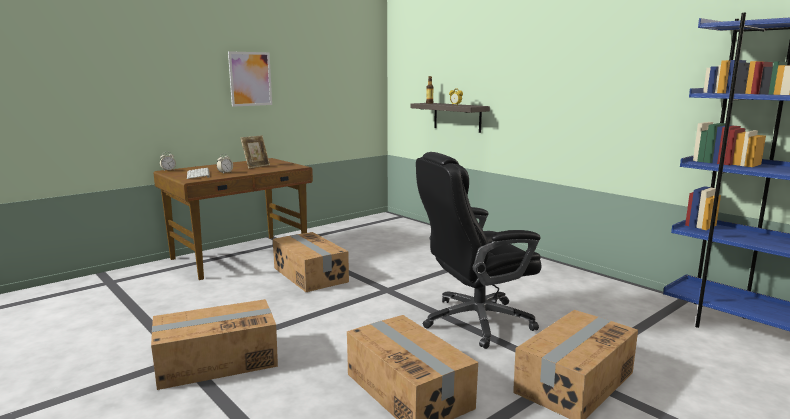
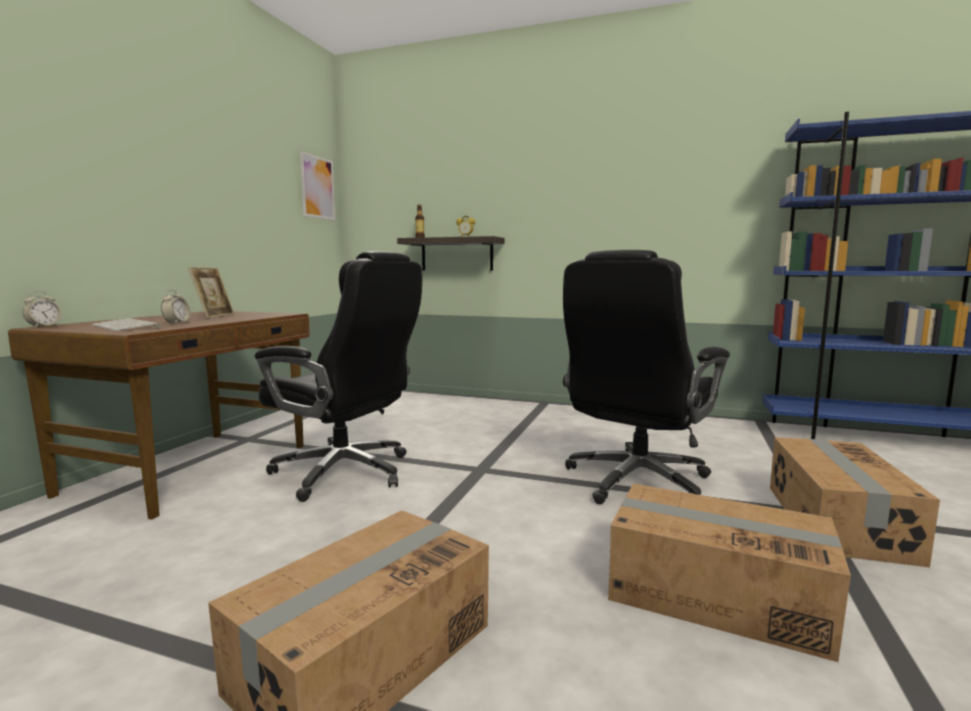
camera: 30 degrees left, 5 degrees down
(250, 79) = (177, 183): picture -> picture (317, 187)
(309, 275) = (345, 473): cardboard box -> black office chair

